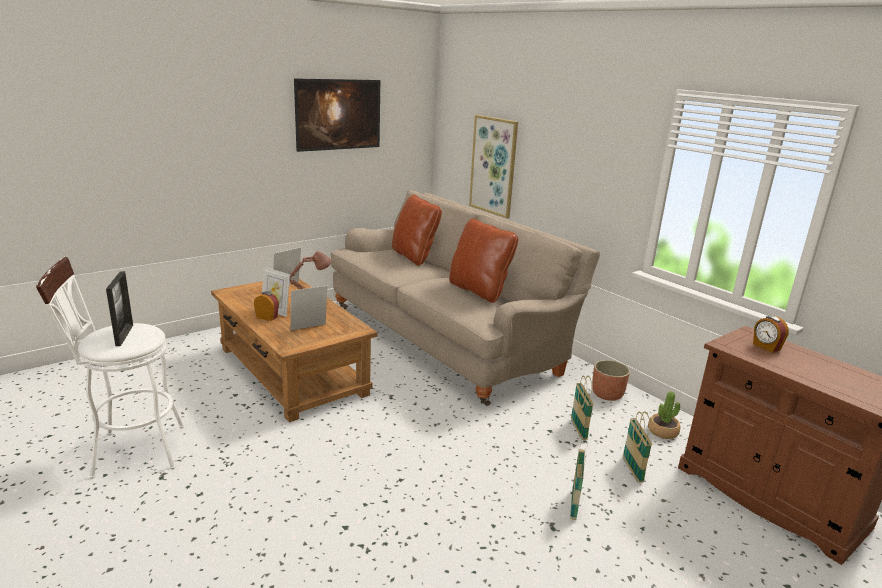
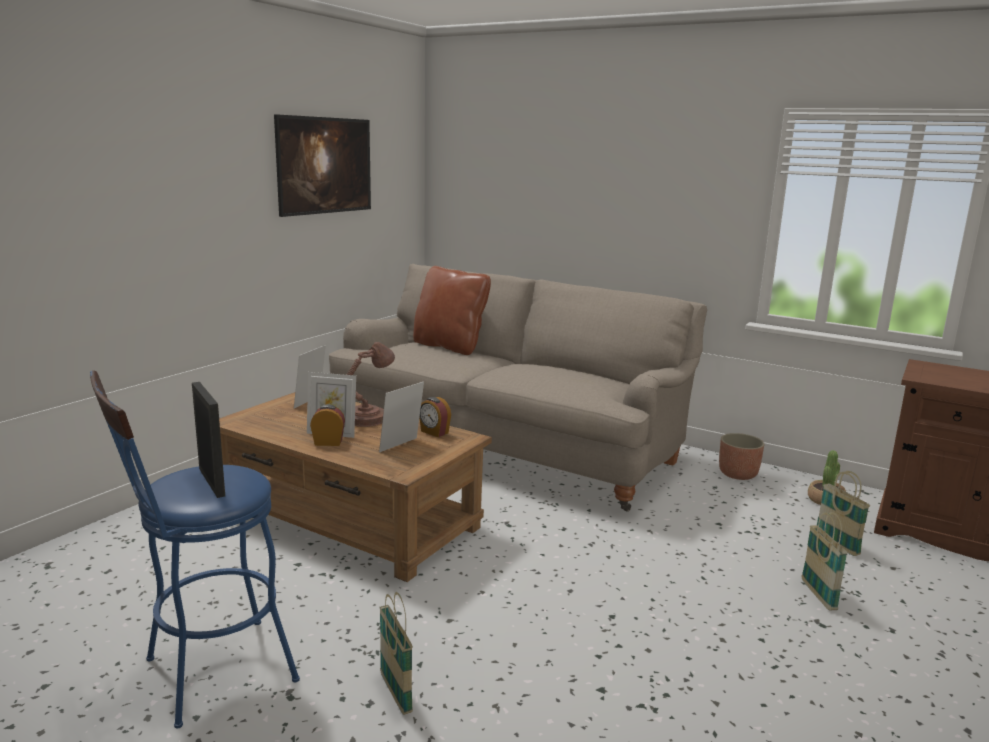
camera: 20 degrees left, 5 degrees down
(130, 451) = (207, 675): white stool -> blue stool
(479, 291) = (573, 371): brown pillow -> none
(493, 166) = (525, 223): picture -> none
(578, 430) = (746, 516): basket -> basket (395, 693)
(766, 347) = (955, 374): alarm clock -> alarm clock (434, 432)

